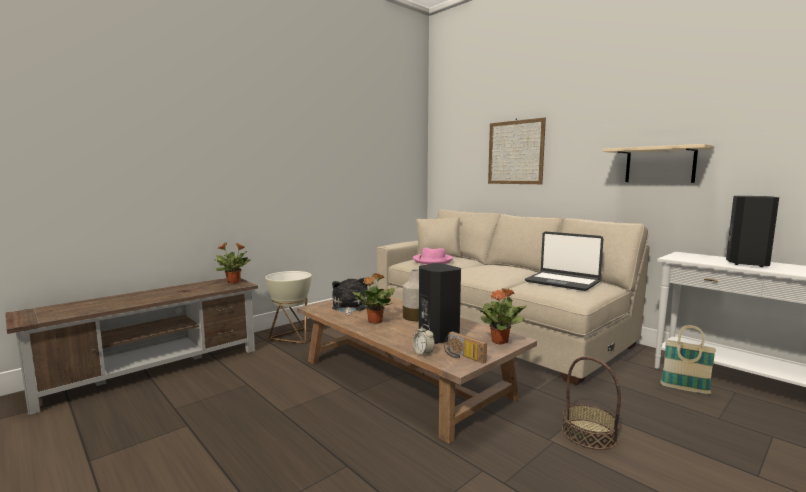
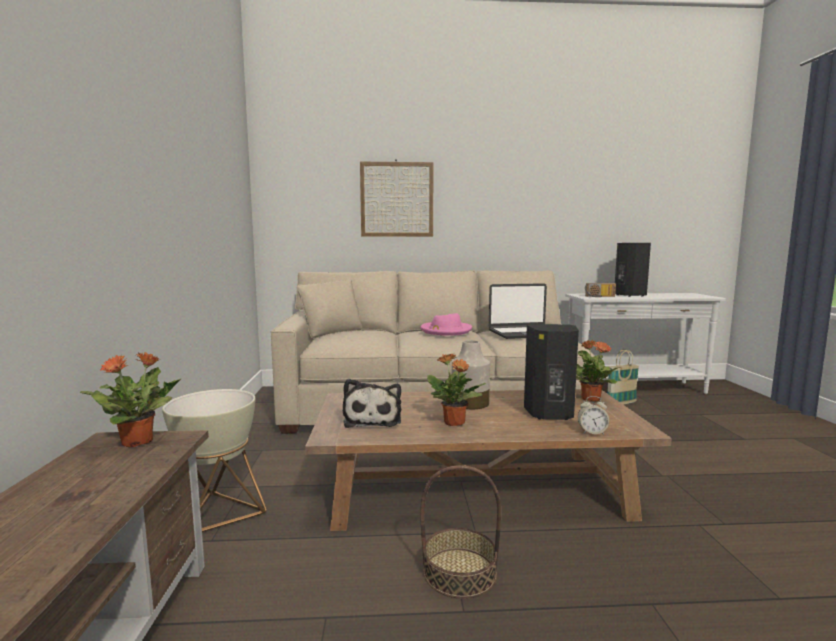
camera: 50 degrees left, 0 degrees up
(349, 307) = (373, 419): plush toy -> plush toy turned 135 degrees counterclockwise
(432, 261) = (355, 338): pink hat -> pink hat (445, 331)
(462, 357) = (618, 421): radio -> radio (600, 296)
(589, 434) = (663, 458): basket -> basket (459, 572)
(659, 165) = (546, 218): beige shelf -> none

